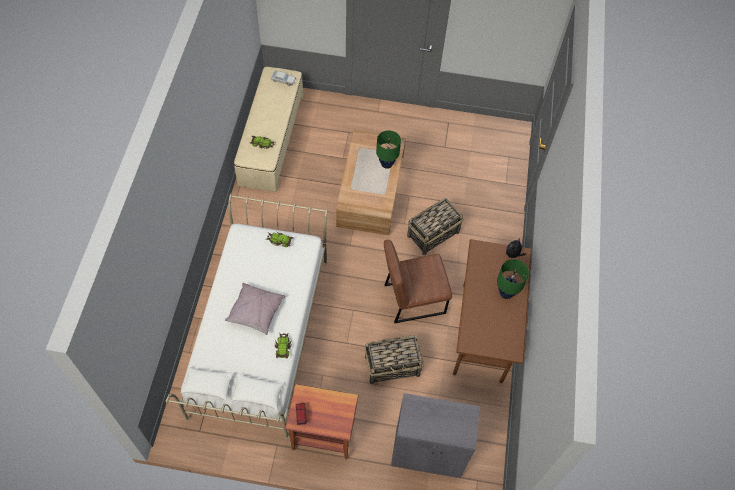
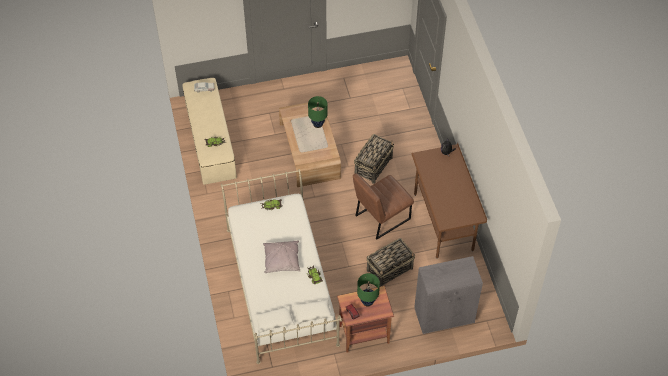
camera: 20 degrees left, 5 degrees down
(506, 292) = (454, 179): green table lamp -> green table lamp (367, 301)

